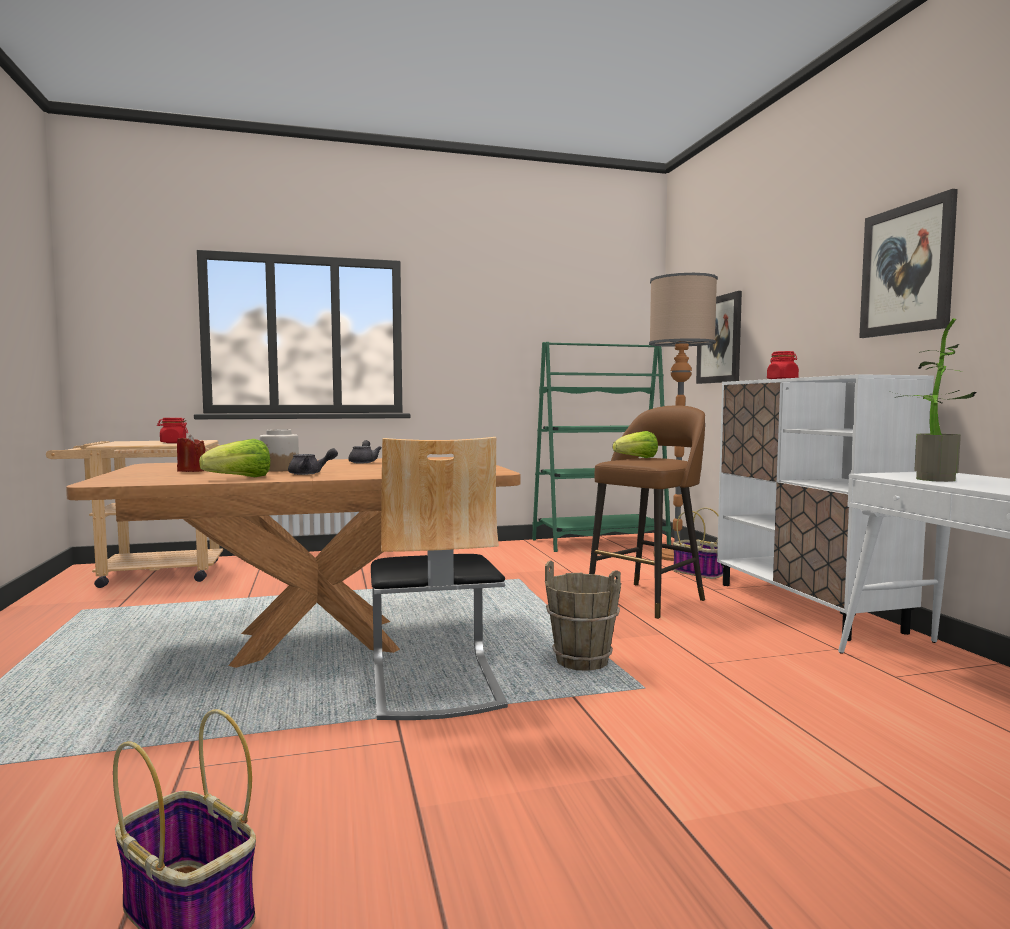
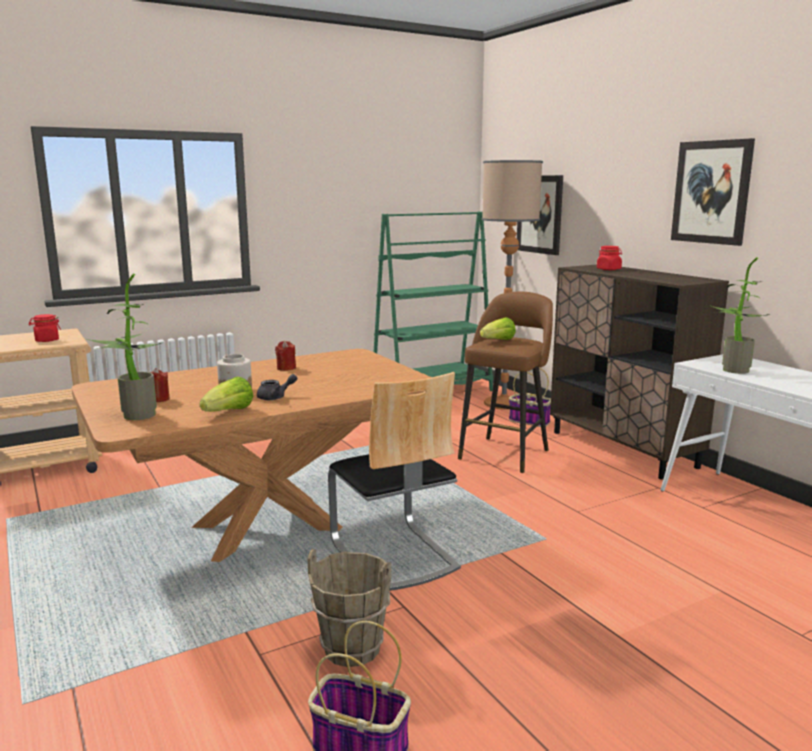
camera: 15 degrees left, 10 degrees up
(141, 477) = (134, 416): none -> potted plant
(364, 462) = (286, 368): grey teapot -> red candle
(582, 661) = (489, 520): brown bucket -> brown bucket (352, 648)
(805, 606) = (623, 449): white cabinet -> brown cabinet

